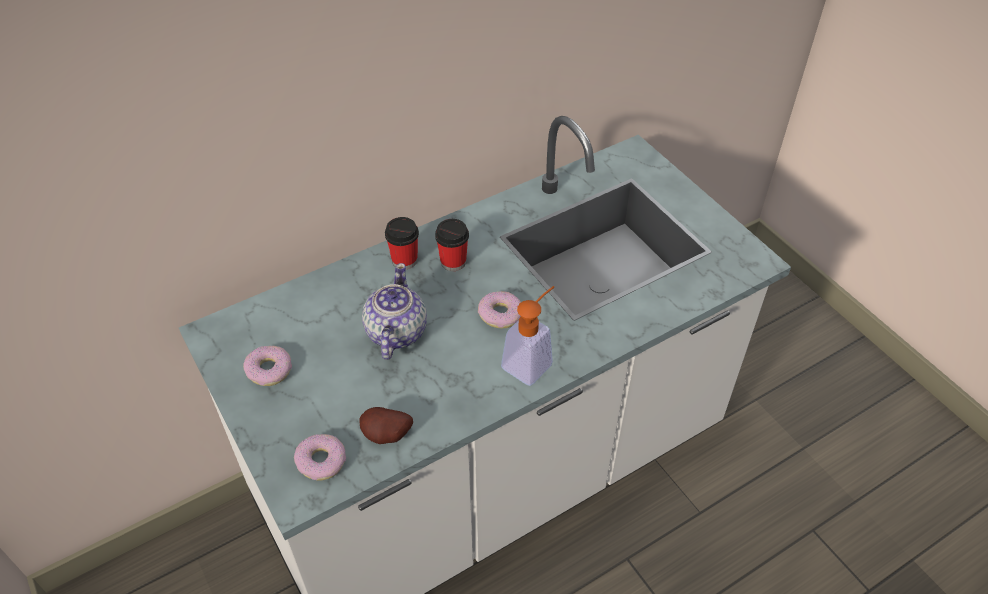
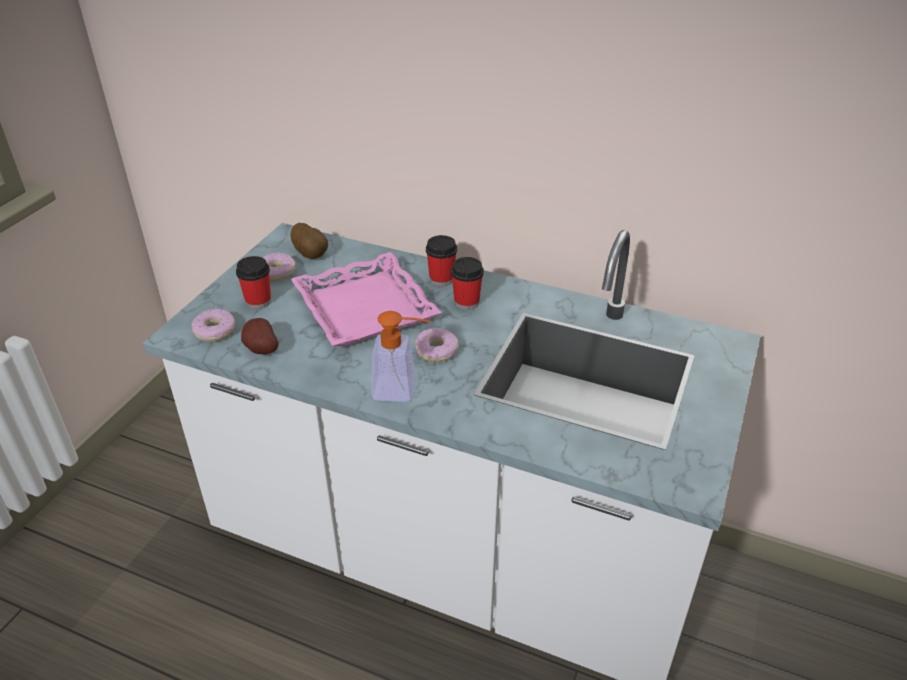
camera: 55 degrees right, 10 degrees down
(267, 330) = (312, 254): none -> potato
(306, 406) = (258, 301): none -> cup
(395, 333) = (364, 308): teapot -> pink tray

